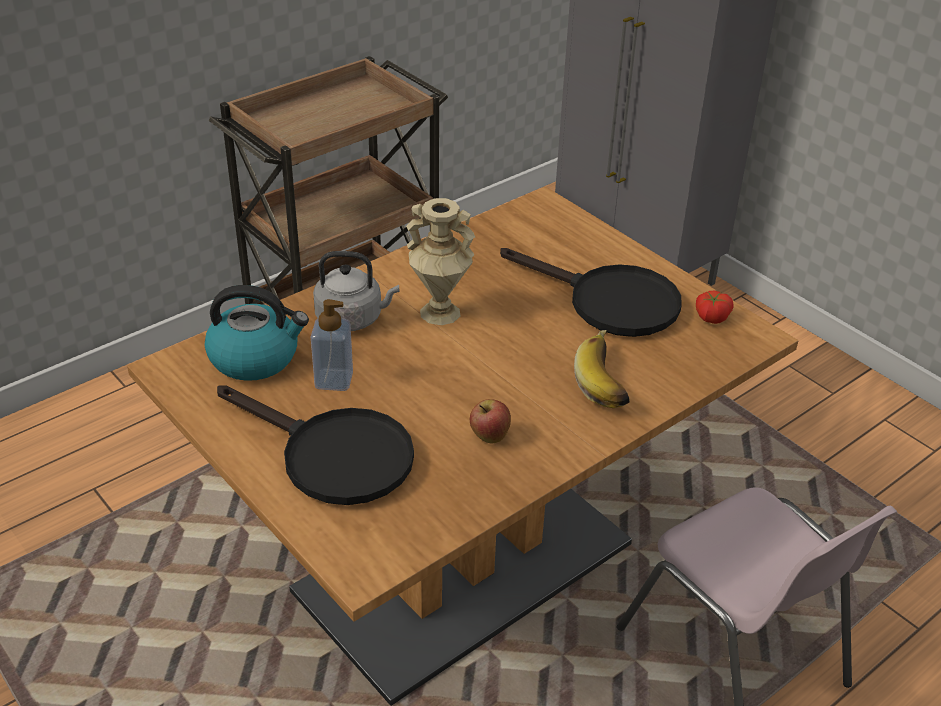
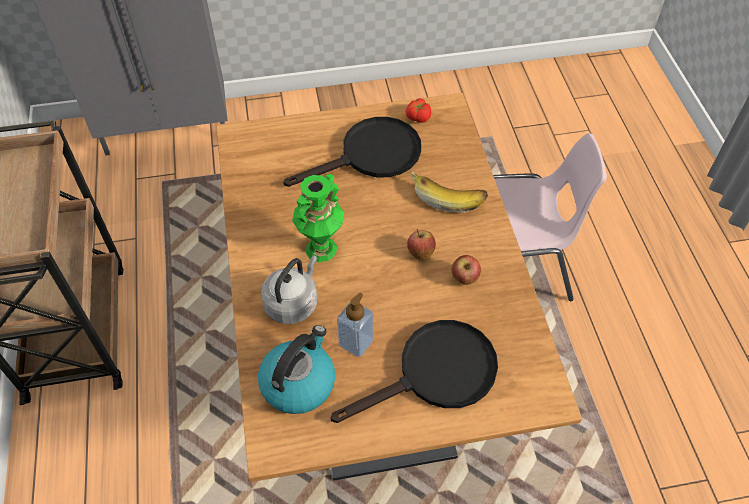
camera: 60 degrees left, 15 degrees up
(439, 313) = (321, 249): beige vase -> green vase
(497, 388) = (420, 253): none -> apple

